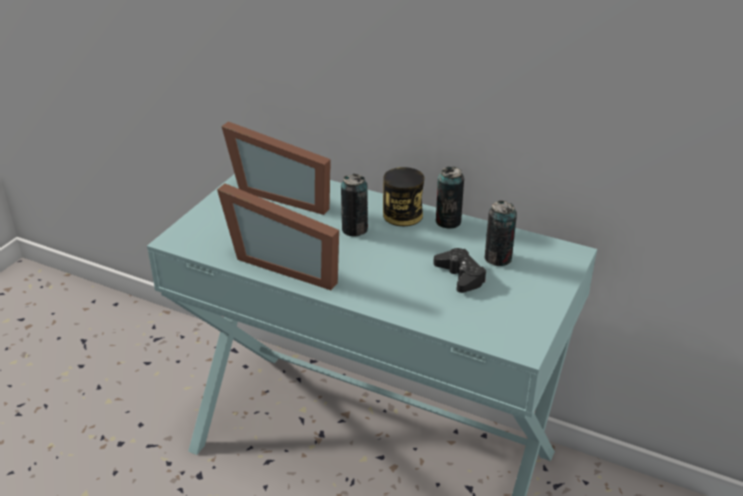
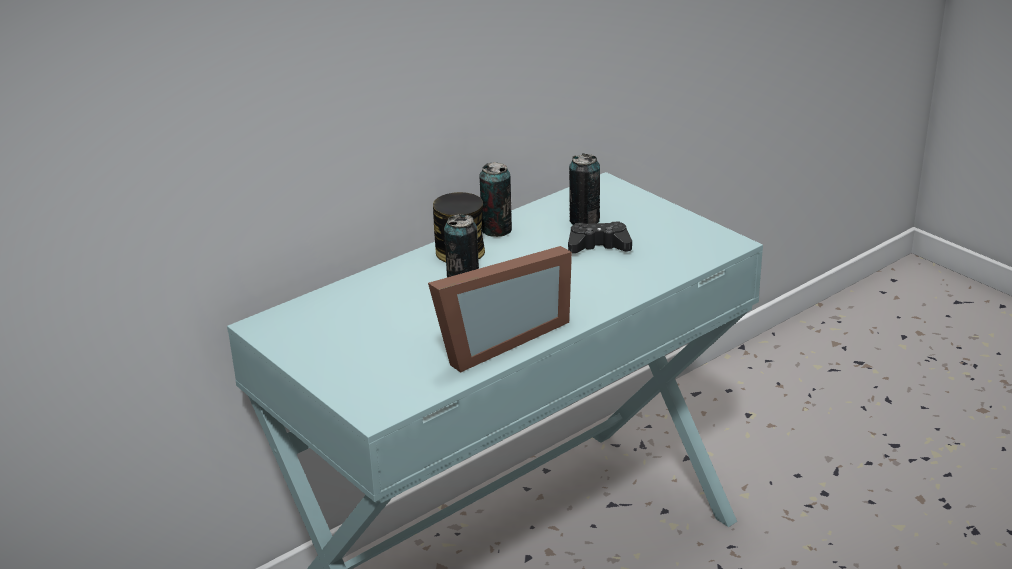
camera: 65 degrees left, 5 degrees down
(284, 193) = (340, 316): picture frame -> none

